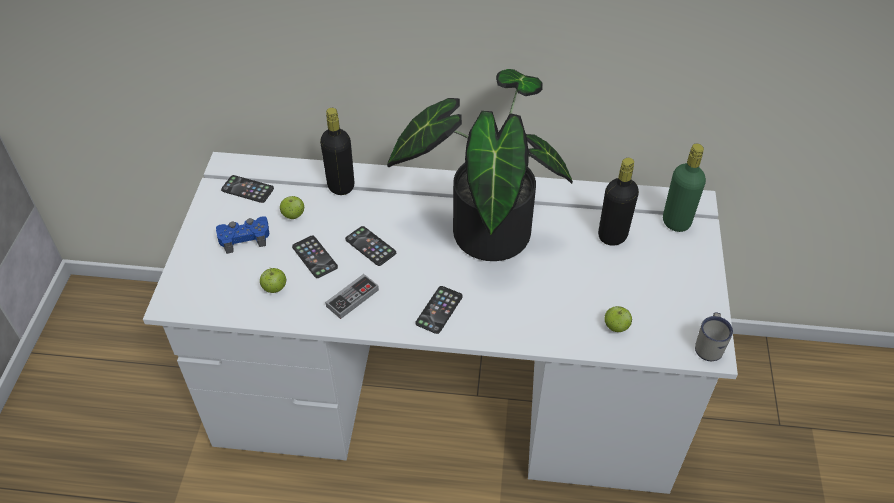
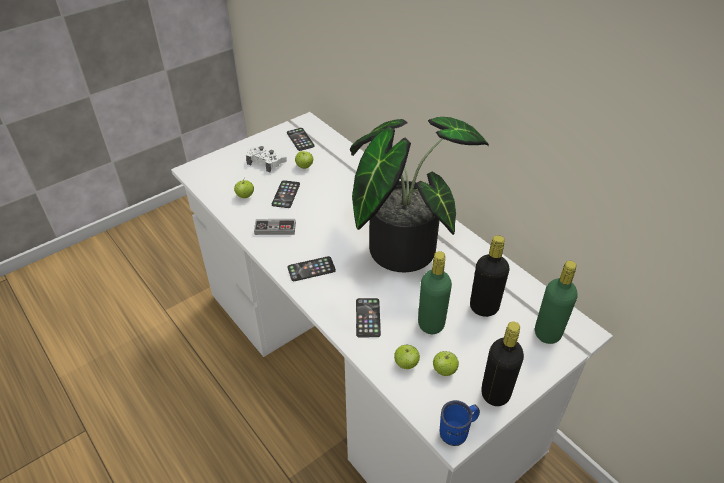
camera: 45 degrees right, 5 degrees down
(244, 237) = (266, 162): blue game controller -> white game controller
(341, 186) = (350, 167): black bottle -> black bottle (495, 393)
(370, 246) = (322, 209): phone -> phone (368, 318)
(593, 280) = (431, 324): none -> green bottle
(647, 309) = (444, 370): none -> apple
(709, 346) = (458, 431): white mug -> blue mug

